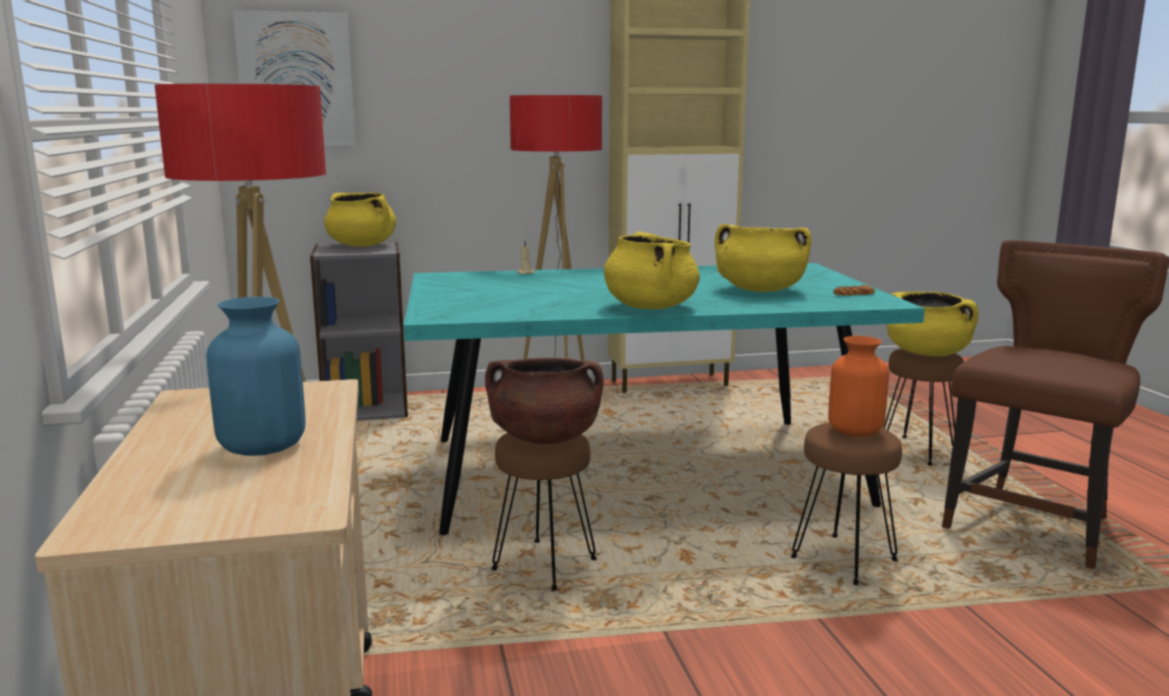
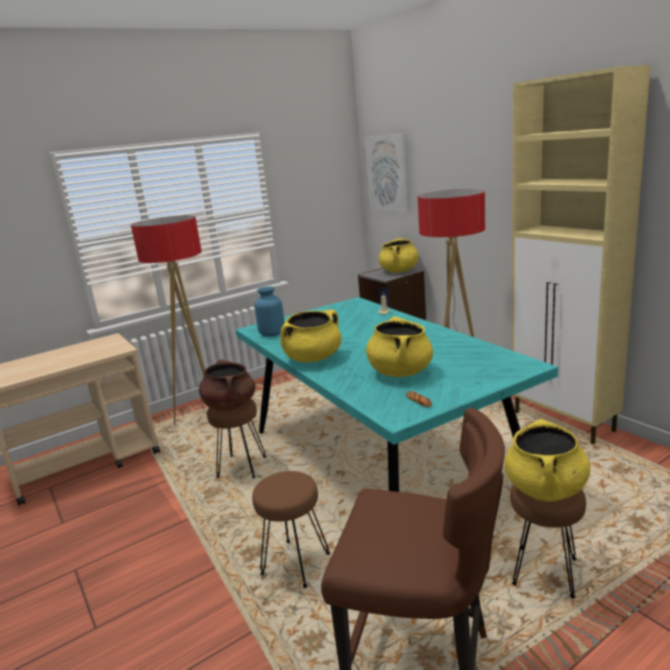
camera: 70 degrees right, 5 degrees up
(262, 446) = (54, 362): blue vase -> blue vase (272, 334)
(855, 431) = (289, 486): orange vase -> none

